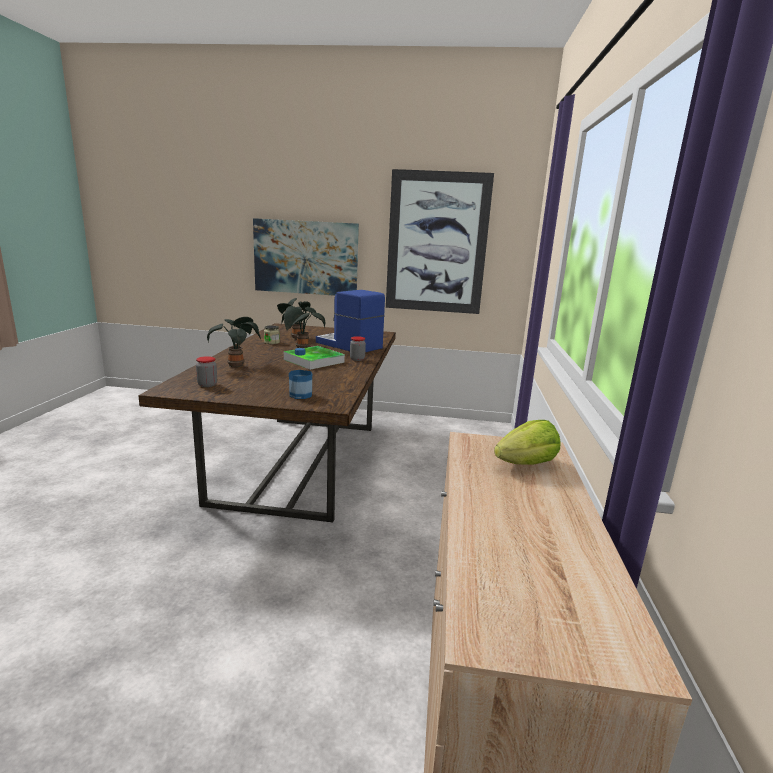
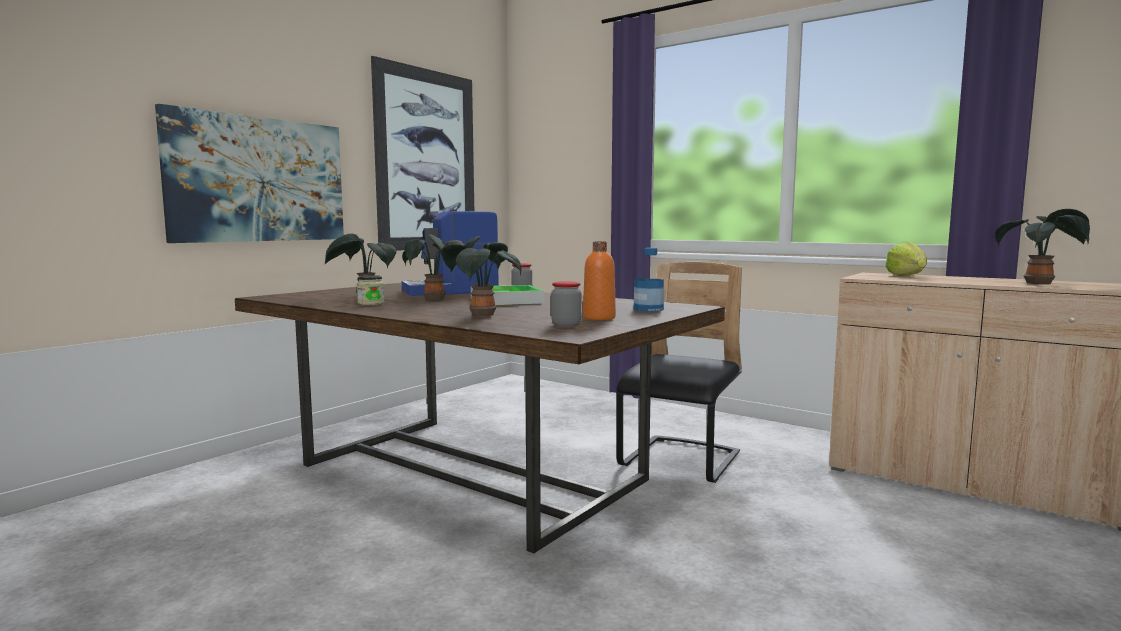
camera: 60 degrees left, 10 degrees down
(246, 388) = (599, 318): none -> orange bottle
(383, 529) = (680, 461): none -> black chair
(508, 548) = (1040, 284): none -> potted plant

